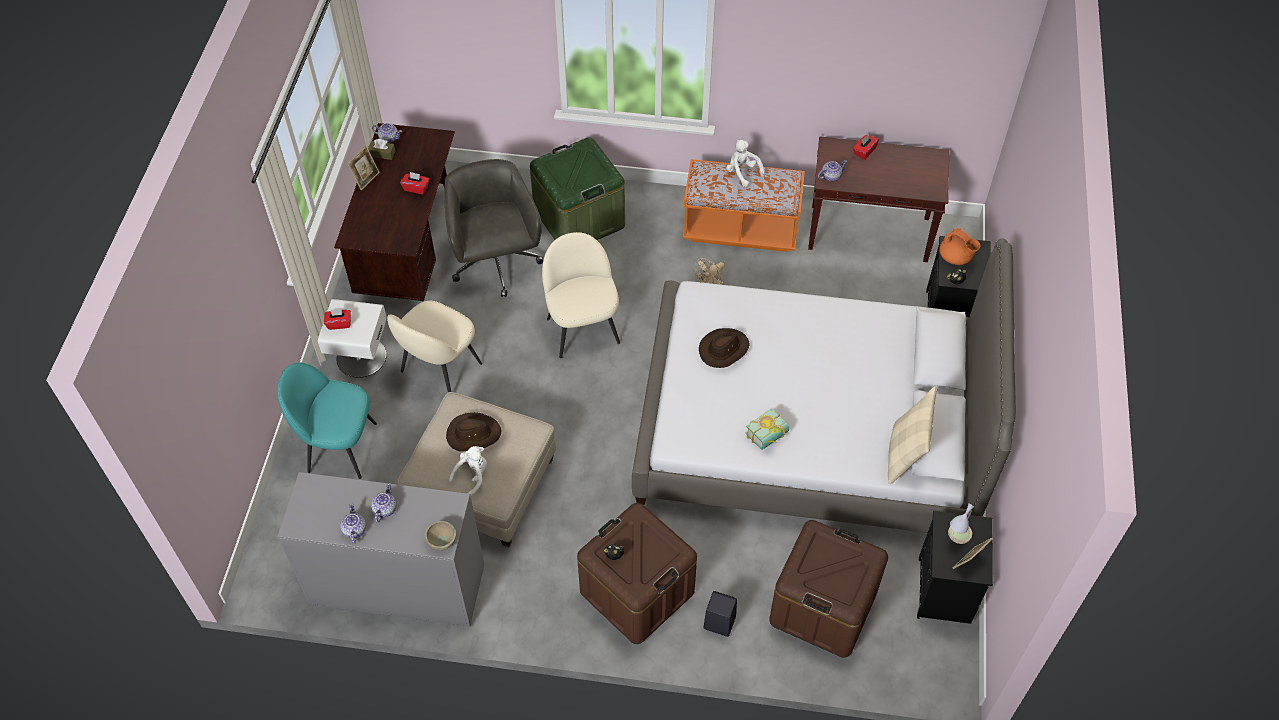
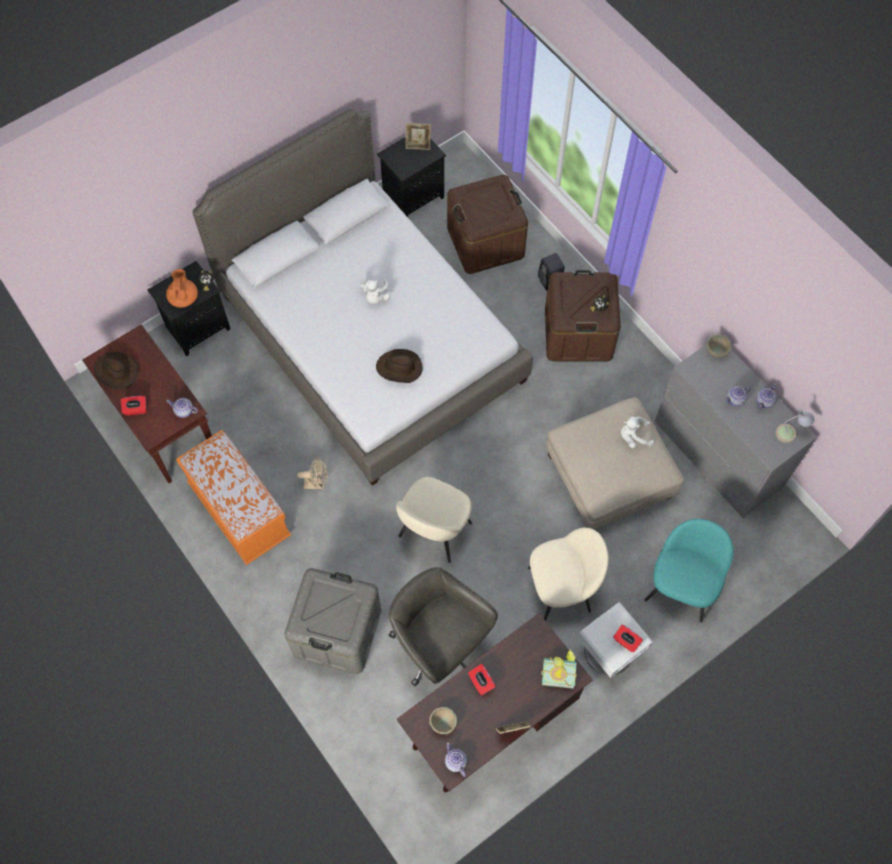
camera: 135 degrees left, 10 degrees up
(339, 447) = (681, 587): turquoise chair -> turquoise chair turned 120 degrees counterclockwise
(382, 154) = (476, 748): brown tissue box -> none
(419, 150) = (443, 723): none -> beige bowl
(473, 434) = (608, 464): brown hat -> brown hat (116, 372)
(496, 264) = (439, 645): grey office chair -> grey office chair turned 105 degrees clockwise
(579, 218) = (337, 631): green storage box -> grey storage box
(742, 172) = (220, 494): white plush toy -> white plush toy (375, 296)
(769, 437) = (438, 294): book -> book (558, 671)
(904, 454) = (375, 222): beige pillow -> none
(956, 537) = (407, 160): table lamp -> table lamp (790, 433)

